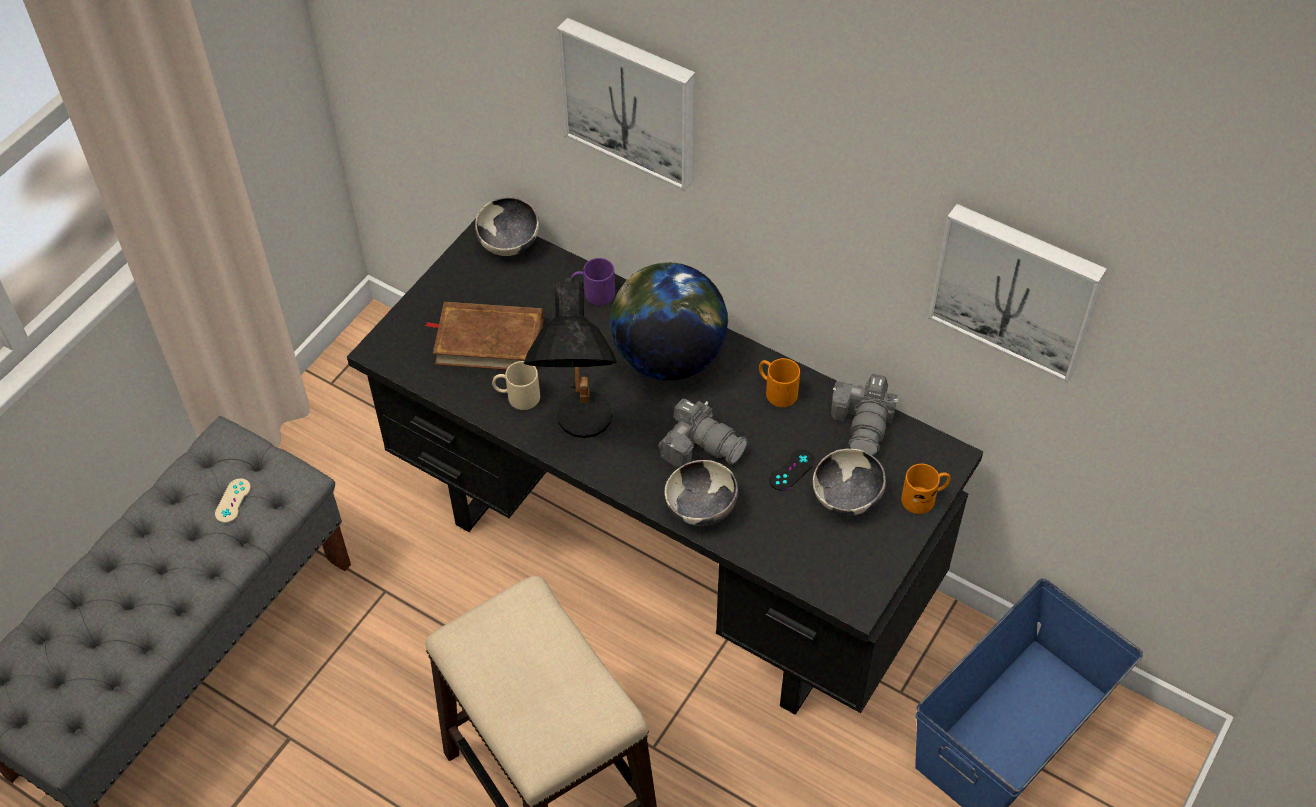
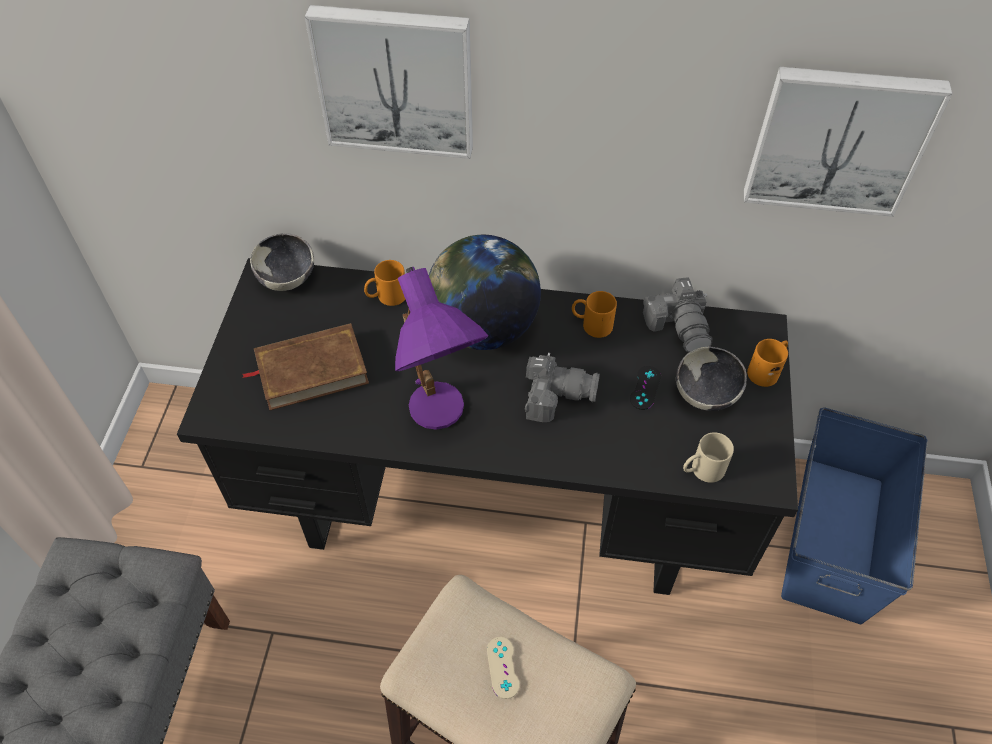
camera: 25 degrees left, 0 degrees up
(233, 501) = (105, 617): beige game controller -> beige game controller (503, 667)
(517, 397) = (364, 412): beige mug -> beige mug (702, 470)
(580, 432) = (441, 423): black table lamp -> purple table lamp
(593, 294) = (386, 297): purple mug -> orange mug
(701, 510) = (589, 453): bowl -> none

